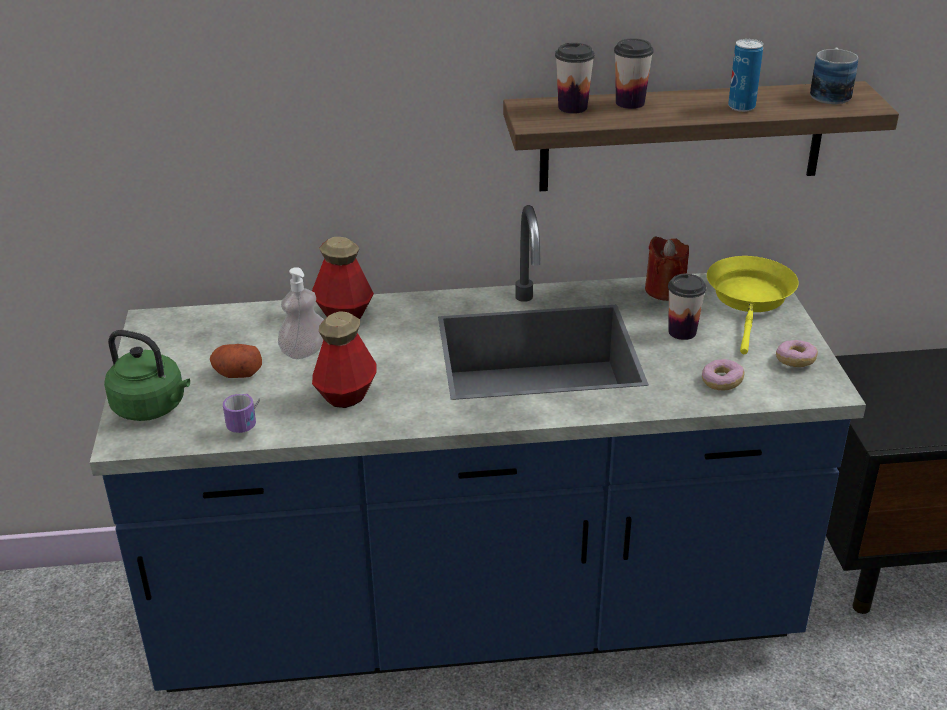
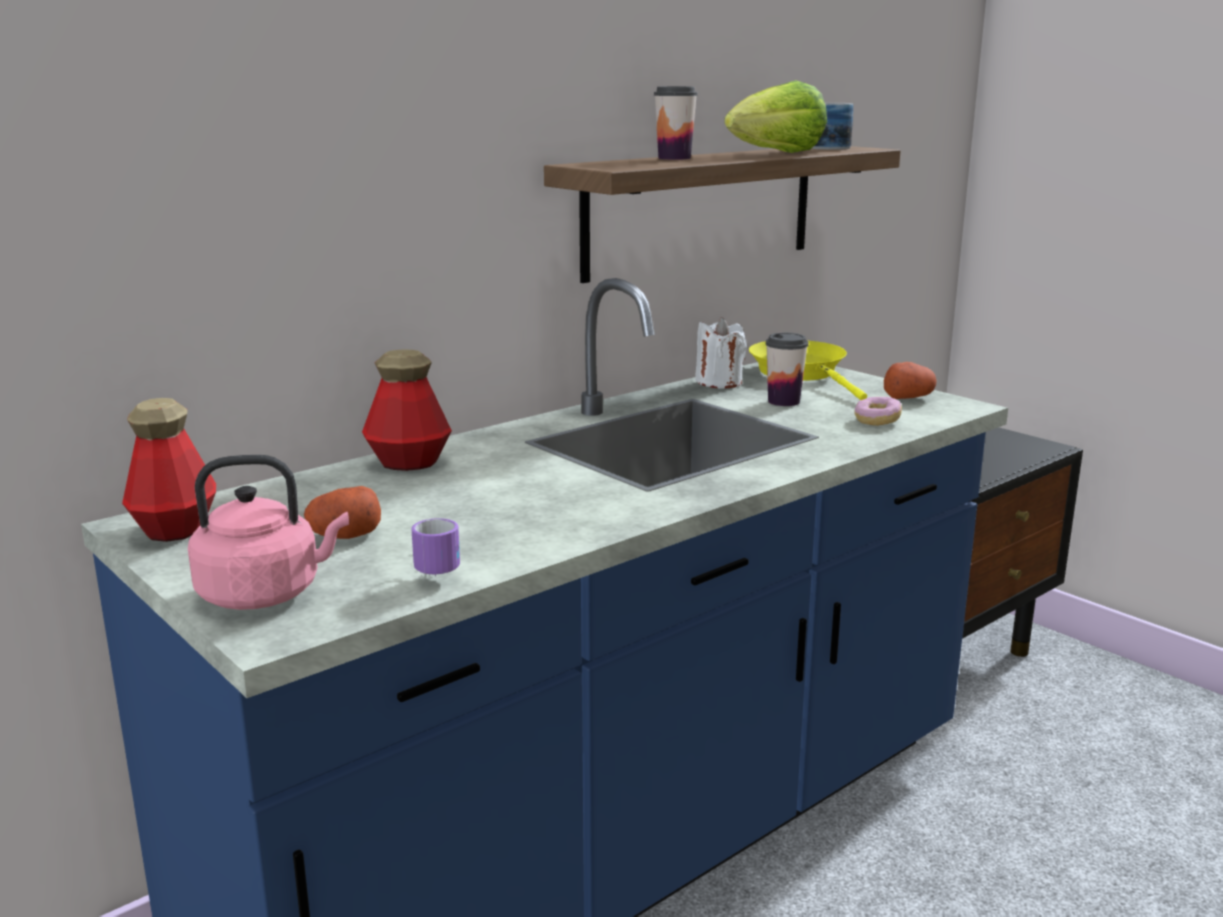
camera: 35 degrees left, 15 degrees down
(152, 408) = (266, 594): green kettle -> pink kettle
(304, 351) = (407, 499): soap dispenser -> none
(346, 395) = (522, 517): bottle -> bottle (175, 529)
(572, 107) = (628, 162): cup -> none
(665, 290) = (719, 382): red candle -> white candle
(741, 107) = (775, 154): can -> lettuce
(795, 361) = (908, 397): donut -> potato

